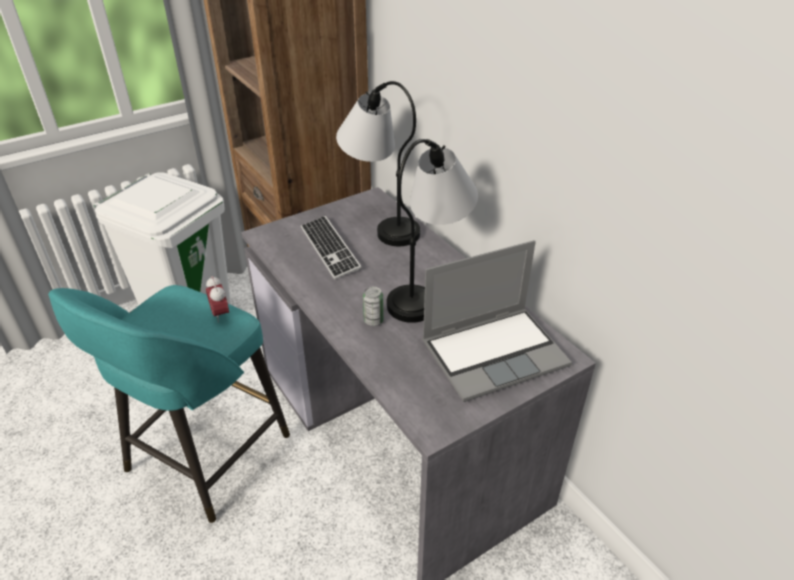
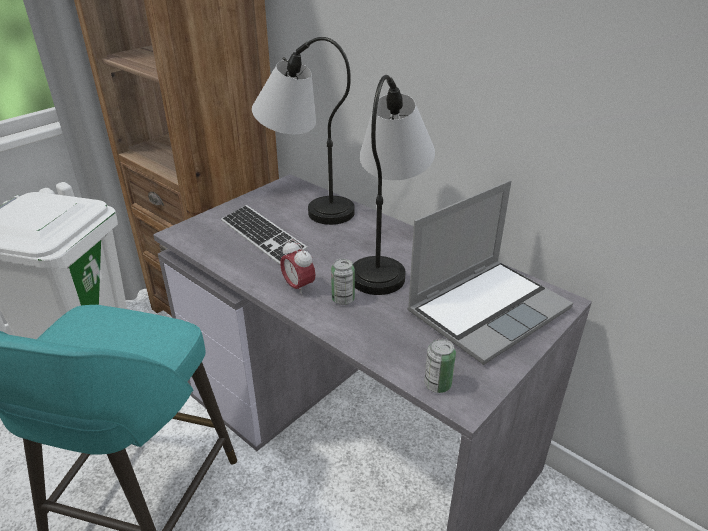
camera: 15 degrees left, 5 degrees down
(220, 314) = (152, 326): alarm clock -> alarm clock (298, 287)
(418, 411) = (437, 385): none -> can

